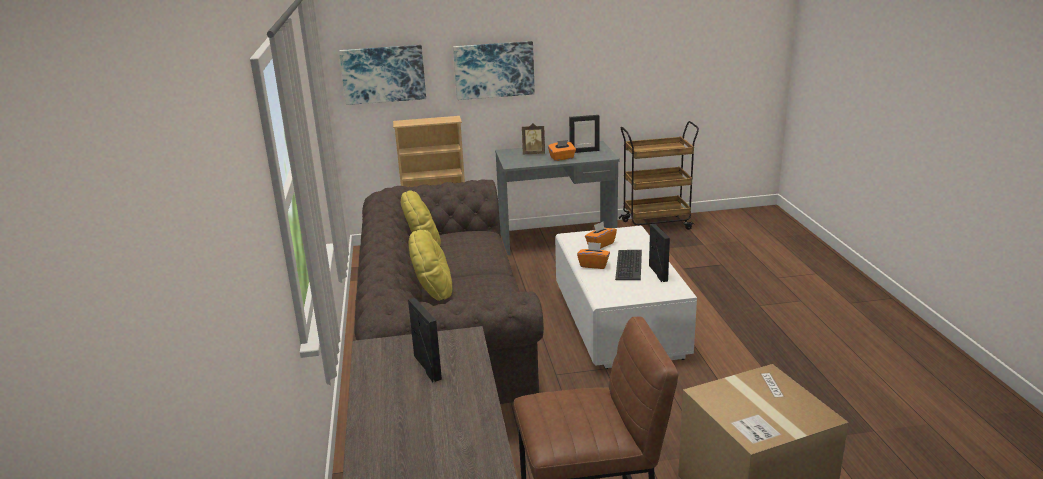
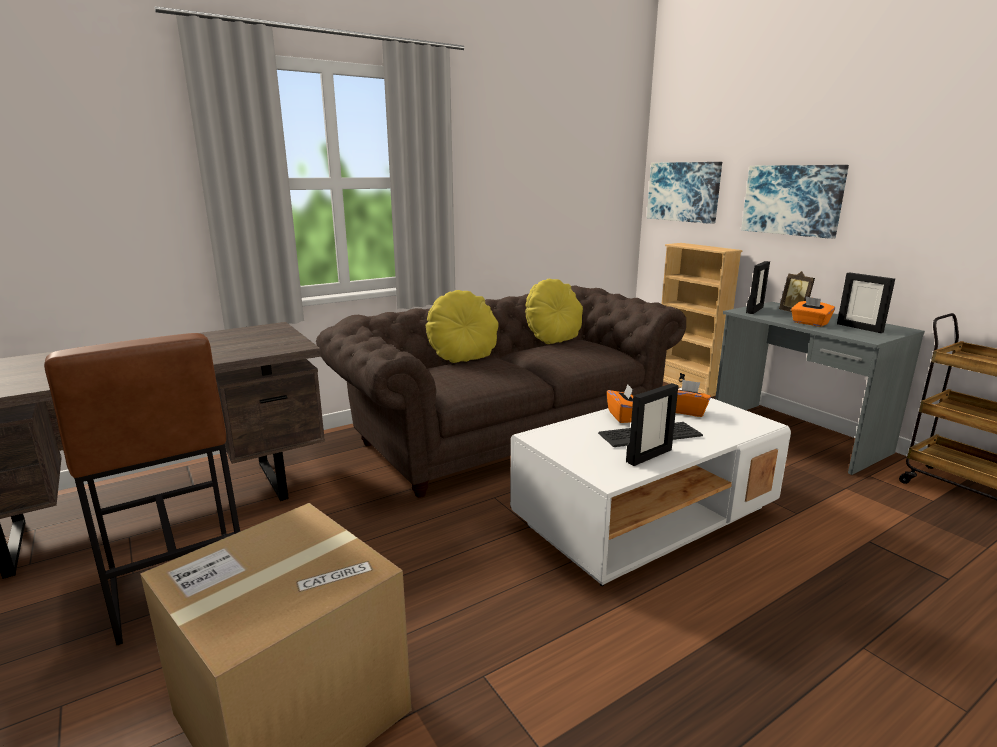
camera: 65 degrees right, 5 degrees down
(426, 368) = (237, 343): picture frame -> picture frame (754, 310)

